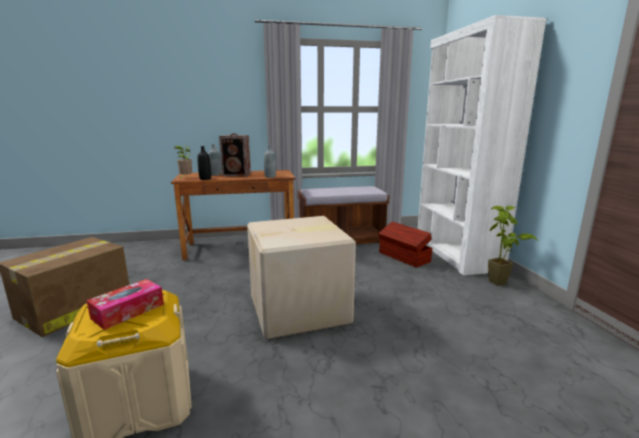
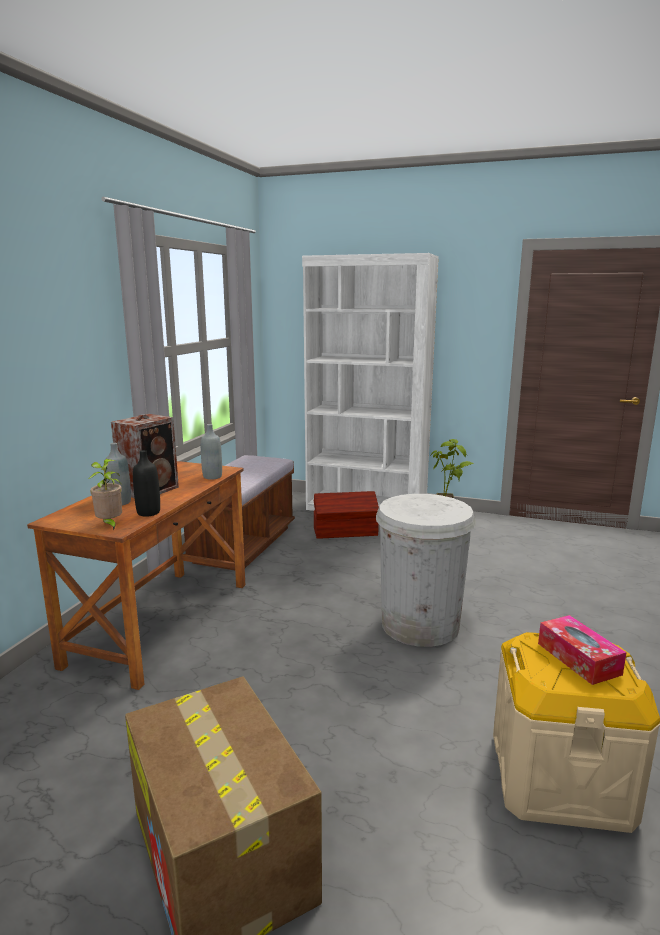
camera: 60 degrees left, 0 degrees up
(300, 310) = (420, 624): cardboard box -> white trash can

